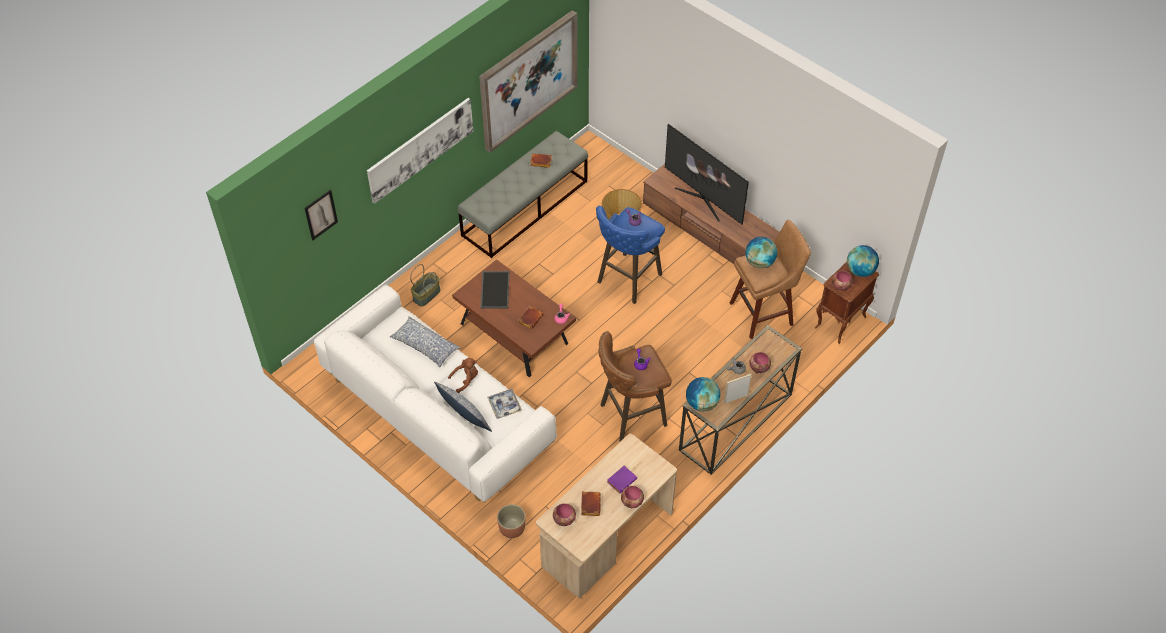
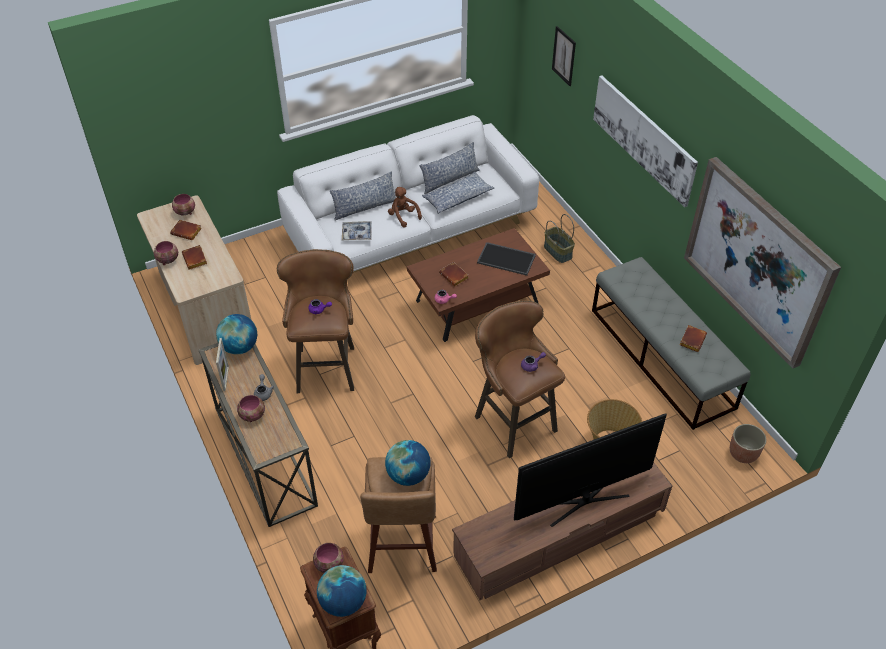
camera: 110 degrees right, 5 degrees down
(398, 361) = (449, 179): none -> pillow
(466, 380) = (403, 216): brown plush toy -> brown plush toy turned 150 degrees clockwise
(512, 528) = (258, 250): planter -> planter (743, 453)
(621, 480) = (196, 259): purple book -> brown book
(627, 280) = (513, 421): blue stool -> brown stool

